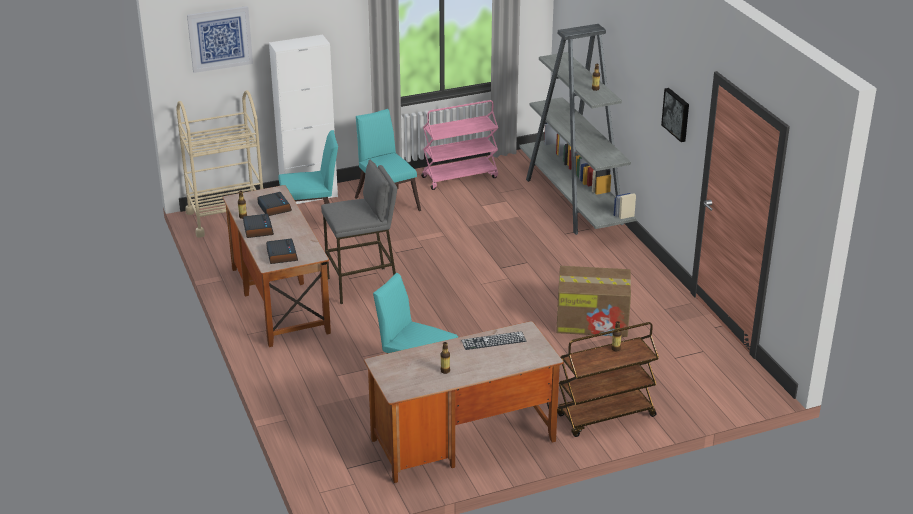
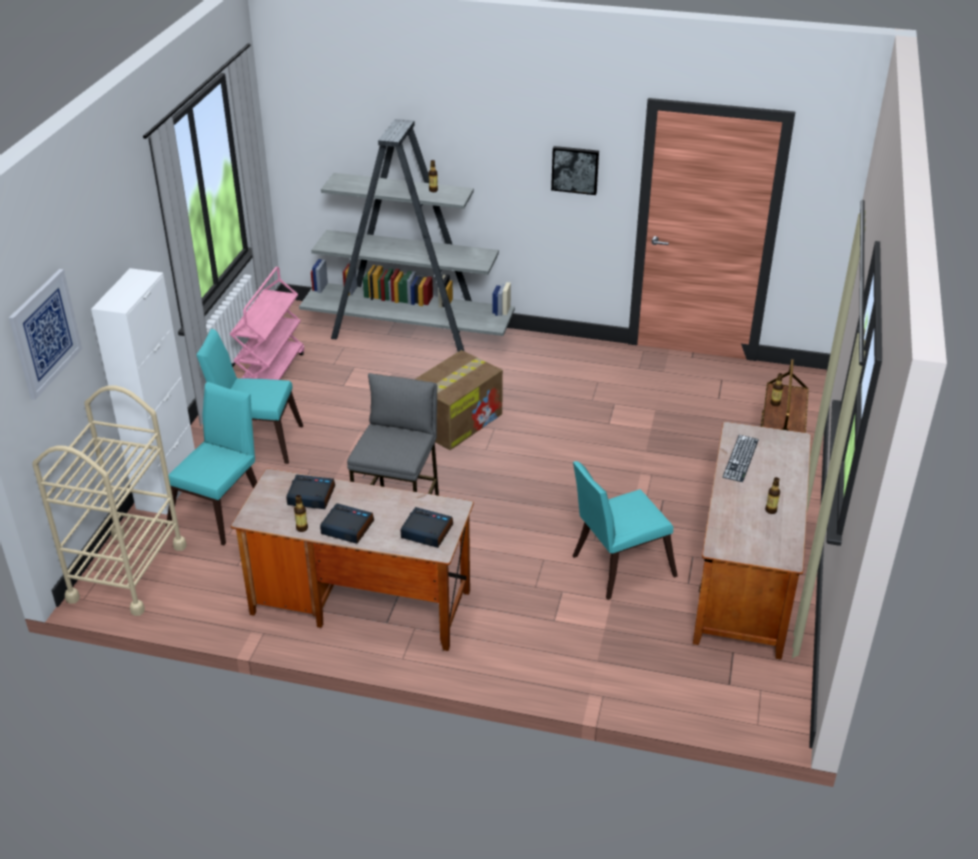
camera: 55 degrees left, 5 degrees up
(593, 321) = (619, 413): cardboard box -> cardboard box (457, 420)

